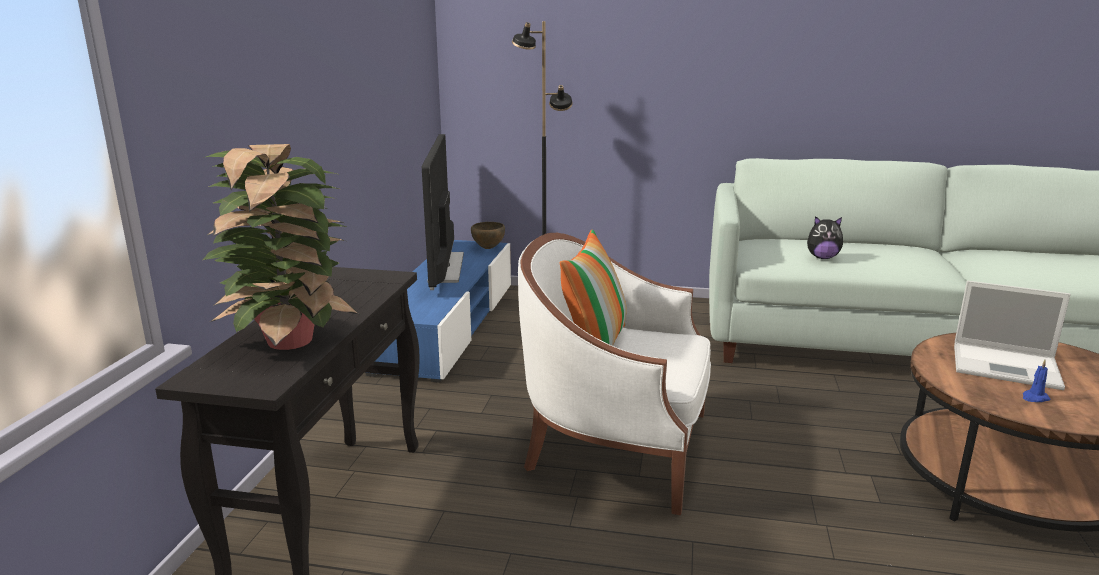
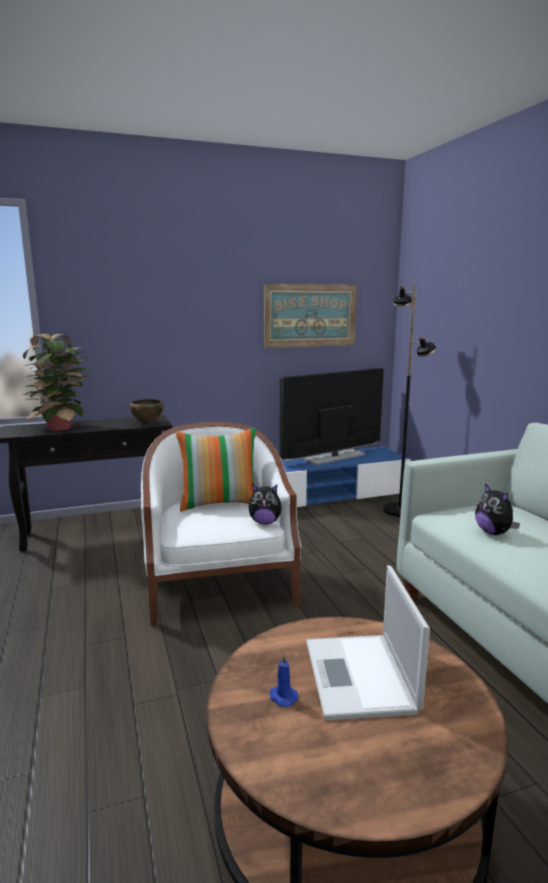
camera: 60 degrees right, 5 degrees down
(391, 68) = (310, 315): none -> picture
(488, 248) = (388, 457): brown bowl -> brown bowl (147, 423)
(676, 335) = (265, 522): none -> plush toy

